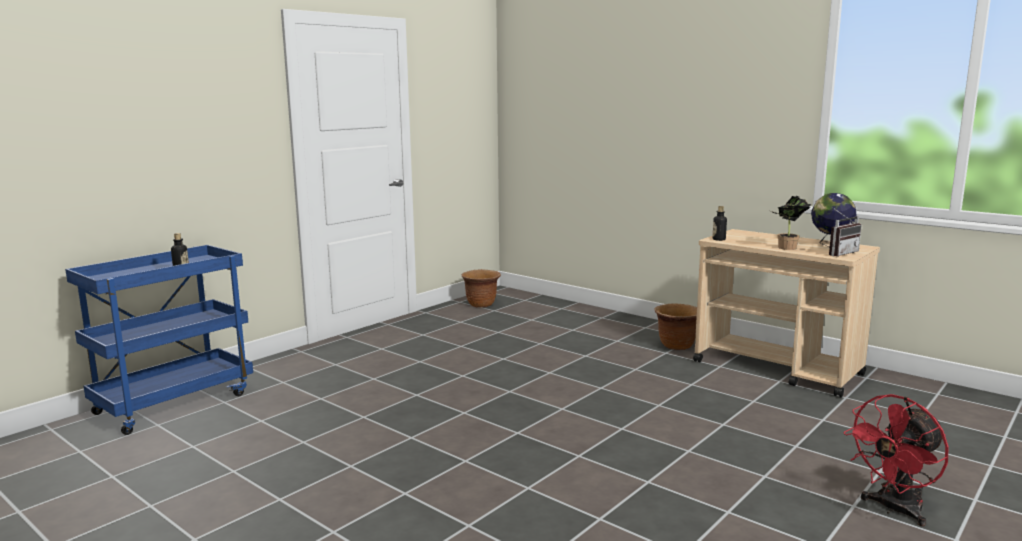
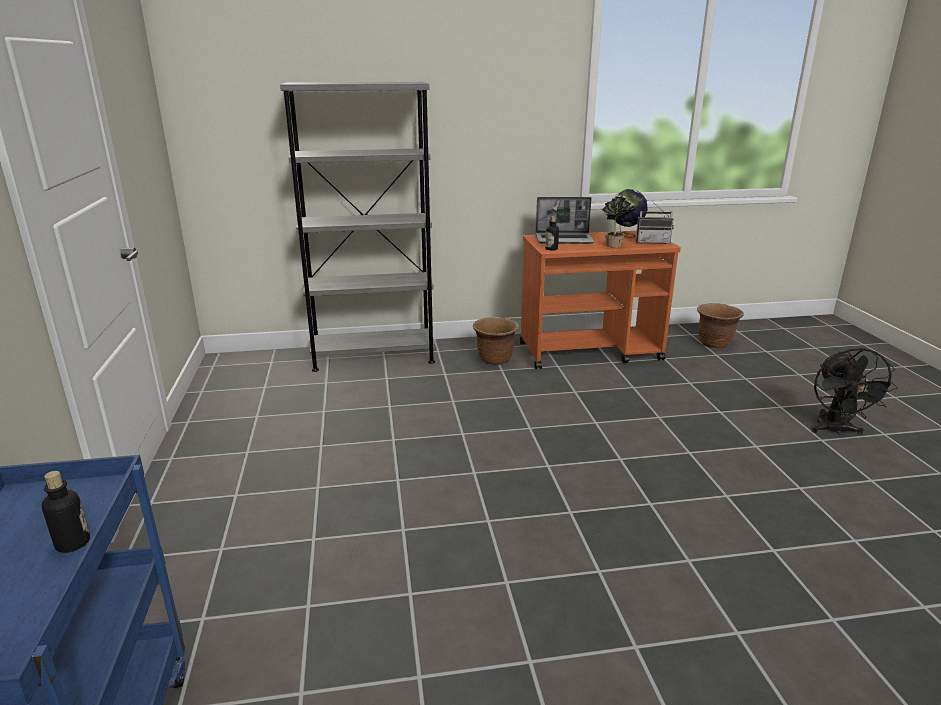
camera: 50 degrees left, 10 degrees up
(481, 304) = (235, 385): brown planter -> brown planter (714, 343)
(592, 316) = (373, 356): none -> grey bookcase
(757, 237) = (564, 239): none -> laptop
(778, 368) = (591, 351): beige cart -> orange cart
(839, 253) = (652, 242): radio -> radio turned 90 degrees clockwise
(894, 509) = (835, 430): red fan -> black fan

